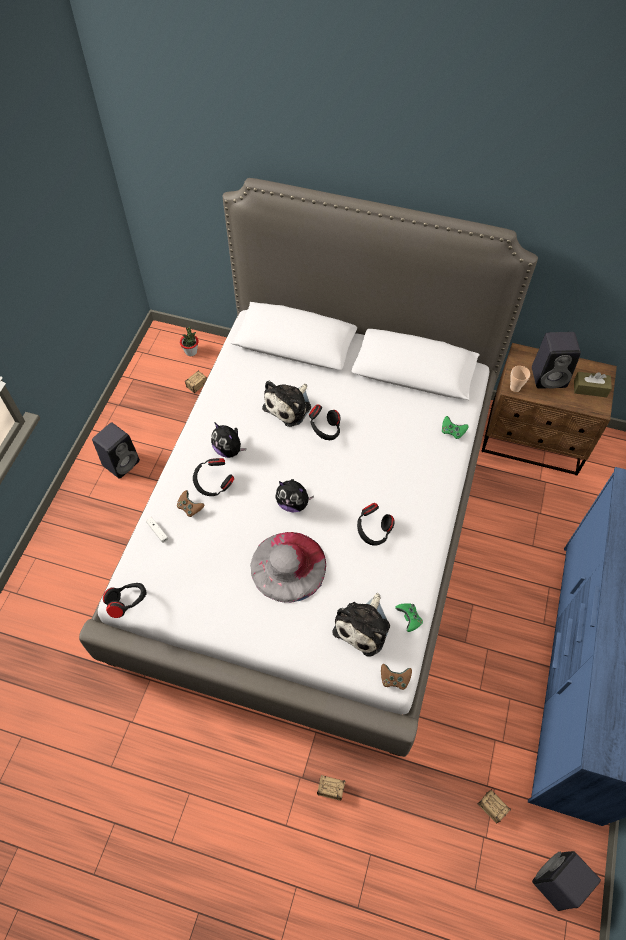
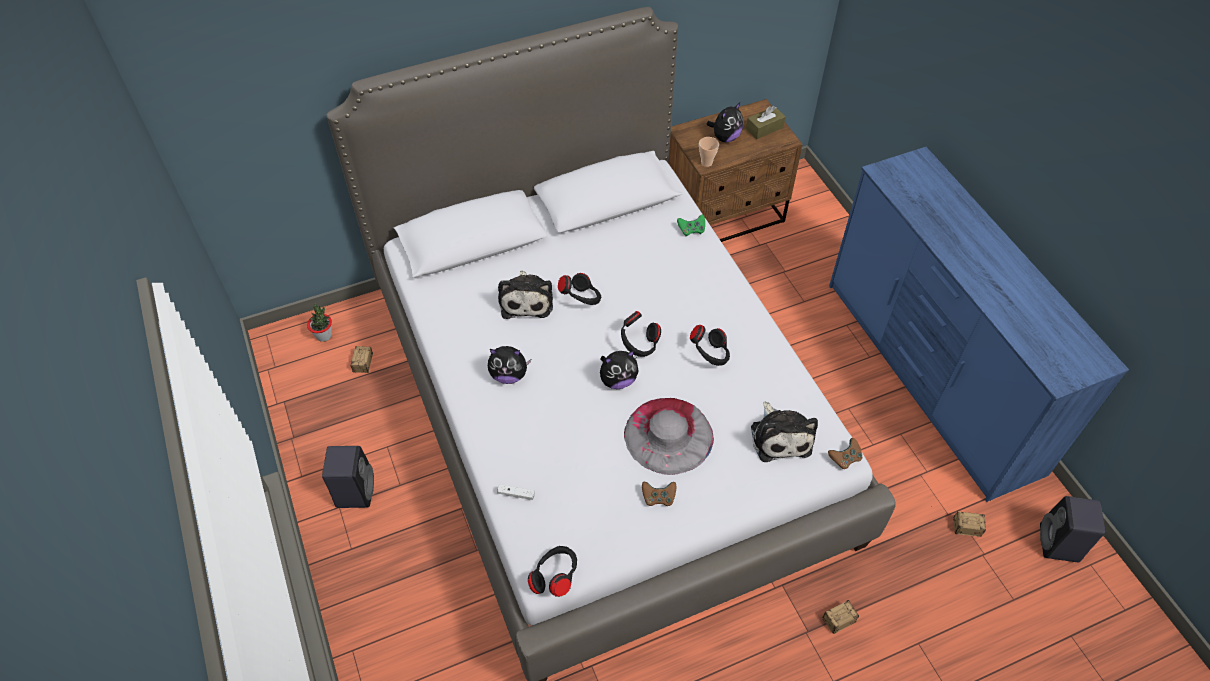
camera: 40 degrees left, 5 degrees down
(190, 508) = (525, 451): brown game controller -> brown game controller (658, 498)
(213, 484) = (526, 415): black headphones -> black headphones (639, 345)
(409, 619) = (808, 403): green game controller -> none
(550, 377) = (725, 137): black speaker -> plush toy

